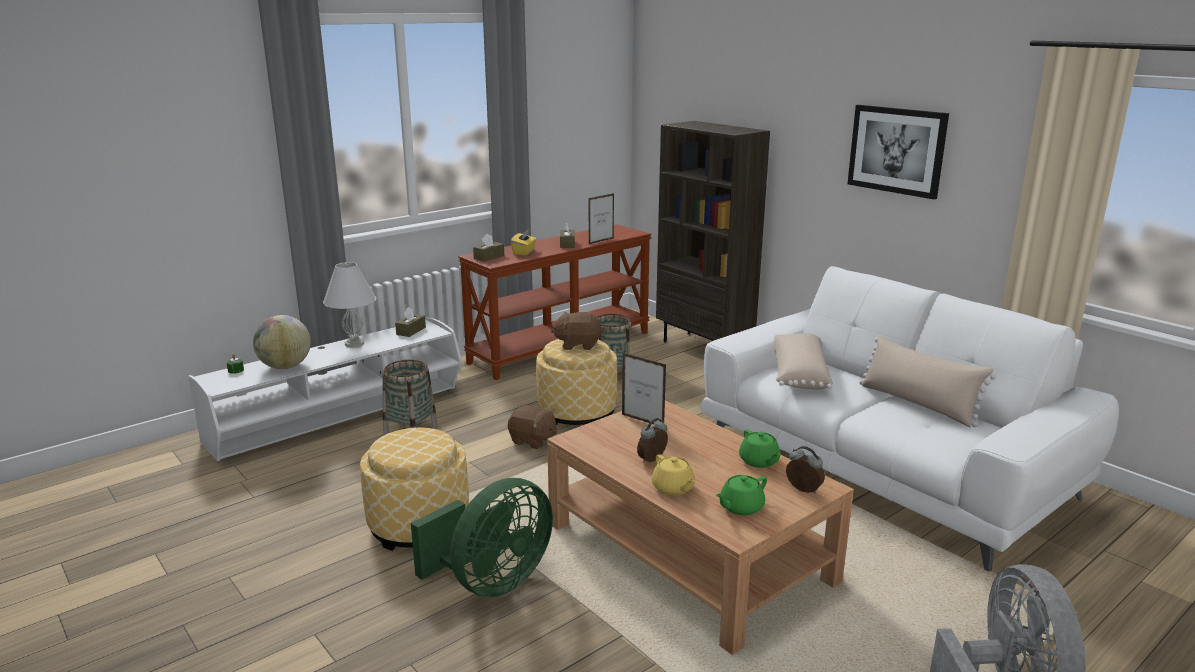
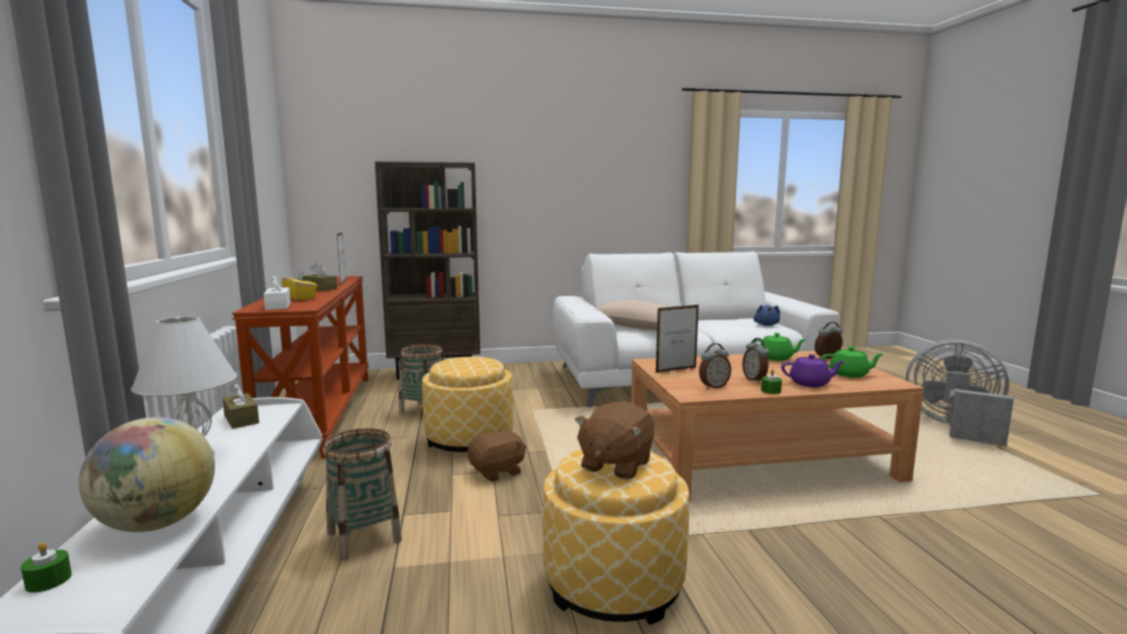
camera: 60 degrees left, 10 degrees down
(489, 257) = (278, 306): brown tissue box -> white tissue box
(491, 582) = (771, 561): green fan -> none
(578, 345) = (466, 362): brown plush toy -> brown plush toy (615, 464)
(606, 445) = (713, 387): none -> alarm clock
(623, 471) = (771, 390): none -> green candle
(673, 488) = (810, 383): yellow teapot -> purple teapot
(740, 507) = (850, 374): green teapot -> green teapot turned 75 degrees counterclockwise
(896, 150) = (589, 169): picture -> none
(918, 404) = (713, 320): beige pillow -> none
(952, 438) = (766, 325): none -> blue plush toy

